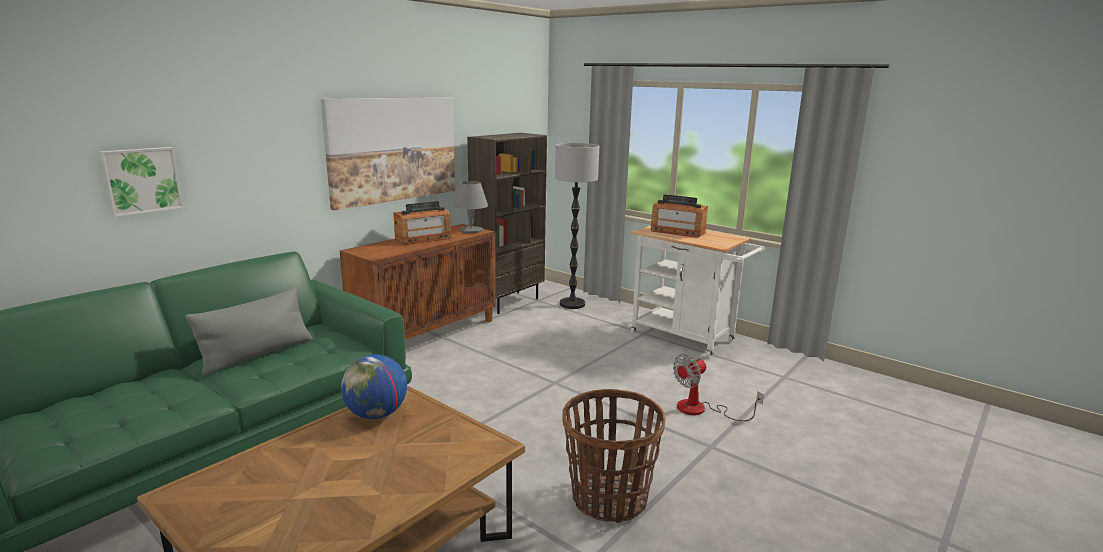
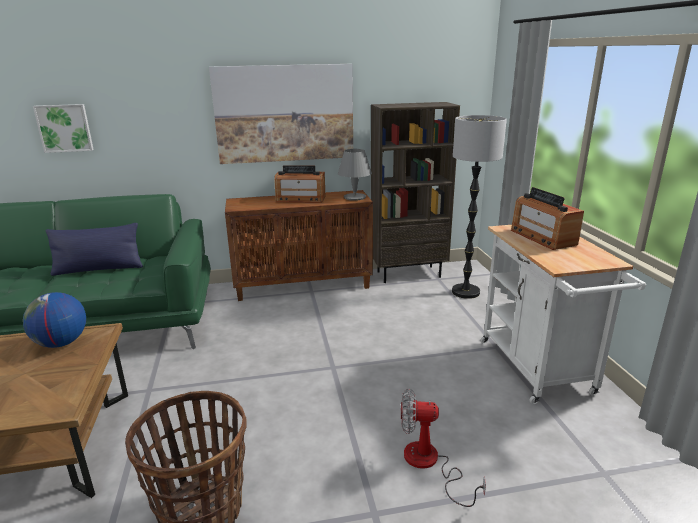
camera: 40 degrees right, 5 degrees up
(257, 354) = (99, 269): grey pillow -> blue pillow

